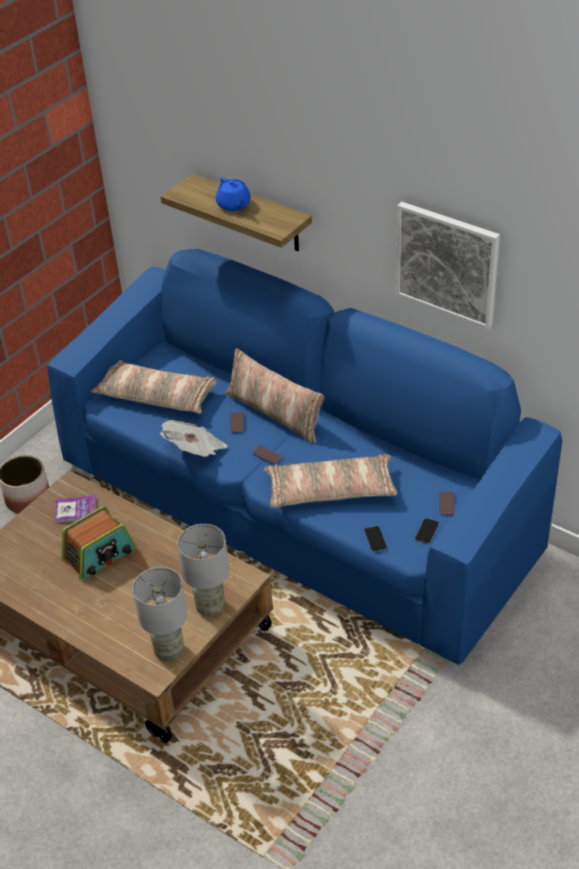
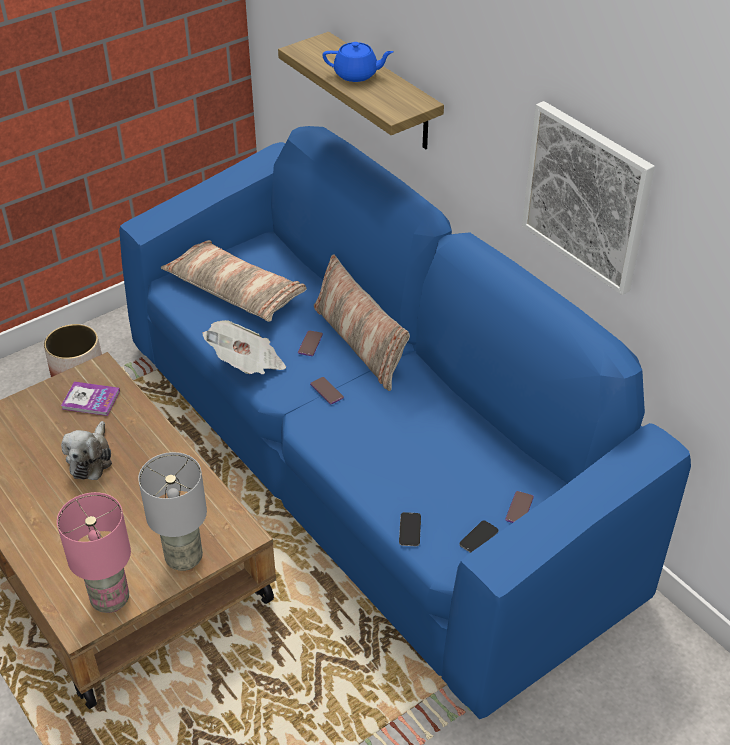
camera: 15 degrees right, 0 degrees up
(100, 555) = (91, 459): radio -> plush toy
(169, 650) = (111, 599): grey table lamp -> pink table lamp
(234, 205) = (356, 75): blue teapot -> blue teapot turned 75 degrees counterclockwise
(331, 491) = (383, 454): pillow -> none

